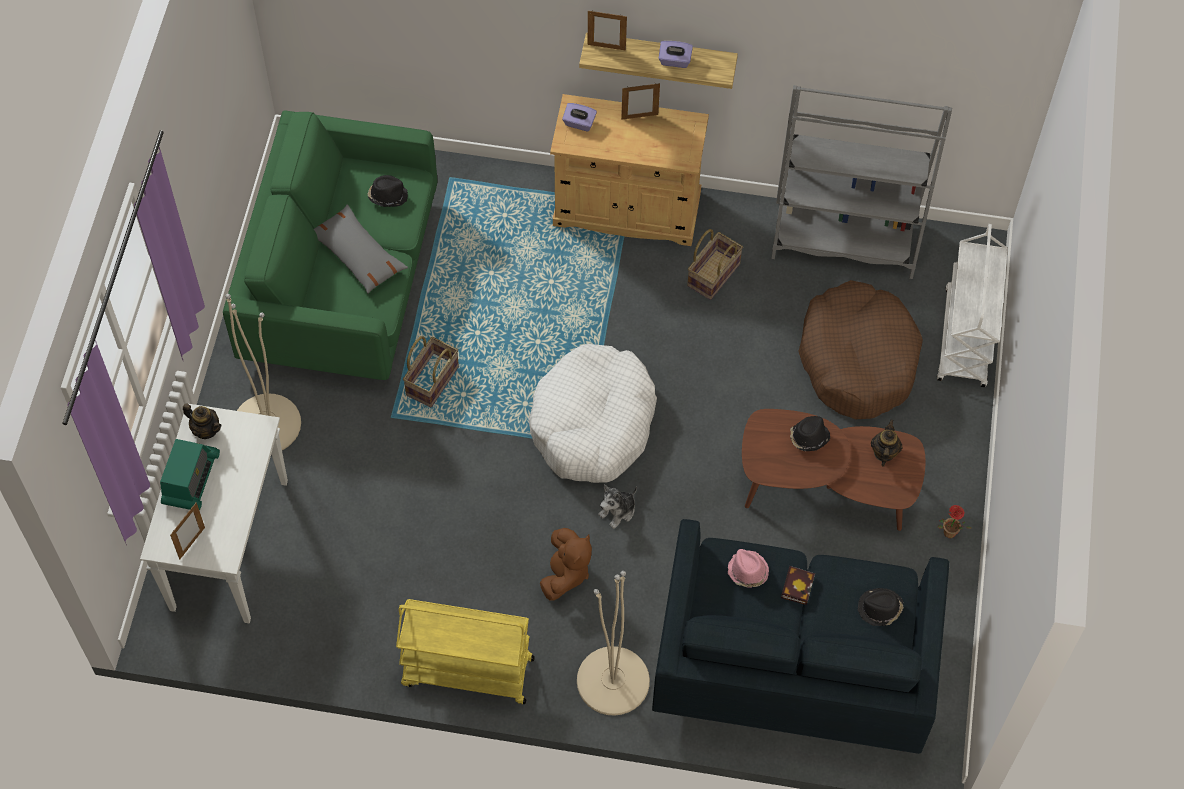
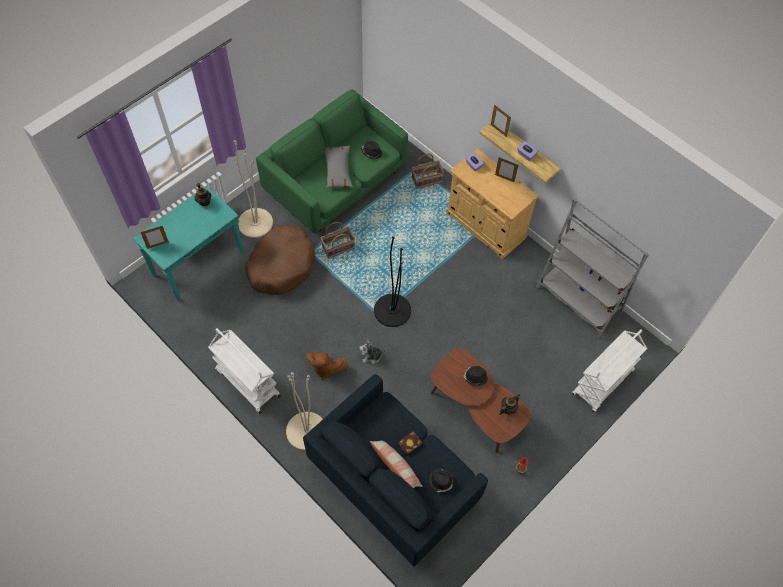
camera: 35 degrees right, 0 degrees up
(191, 479) = (180, 218): radio -> none
(229, 543) = (199, 263): white console table -> turquoise console table
(466, 672) = (247, 383): yellow cart -> white cart
(565, 573) = (325, 368): brown plush toy -> brown plush toy turned 60 degrees clockwise
(593, 424) = (392, 310): white dog bed -> black floor lamp
(713, 274) = (502, 277): basket -> basket (427, 179)
(747, 571) = (392, 420): pink hat -> none
(806, 632) = (396, 467): none -> pillow
(857, 359) = (540, 359): brown dog bed -> brown dog bed (281, 265)

